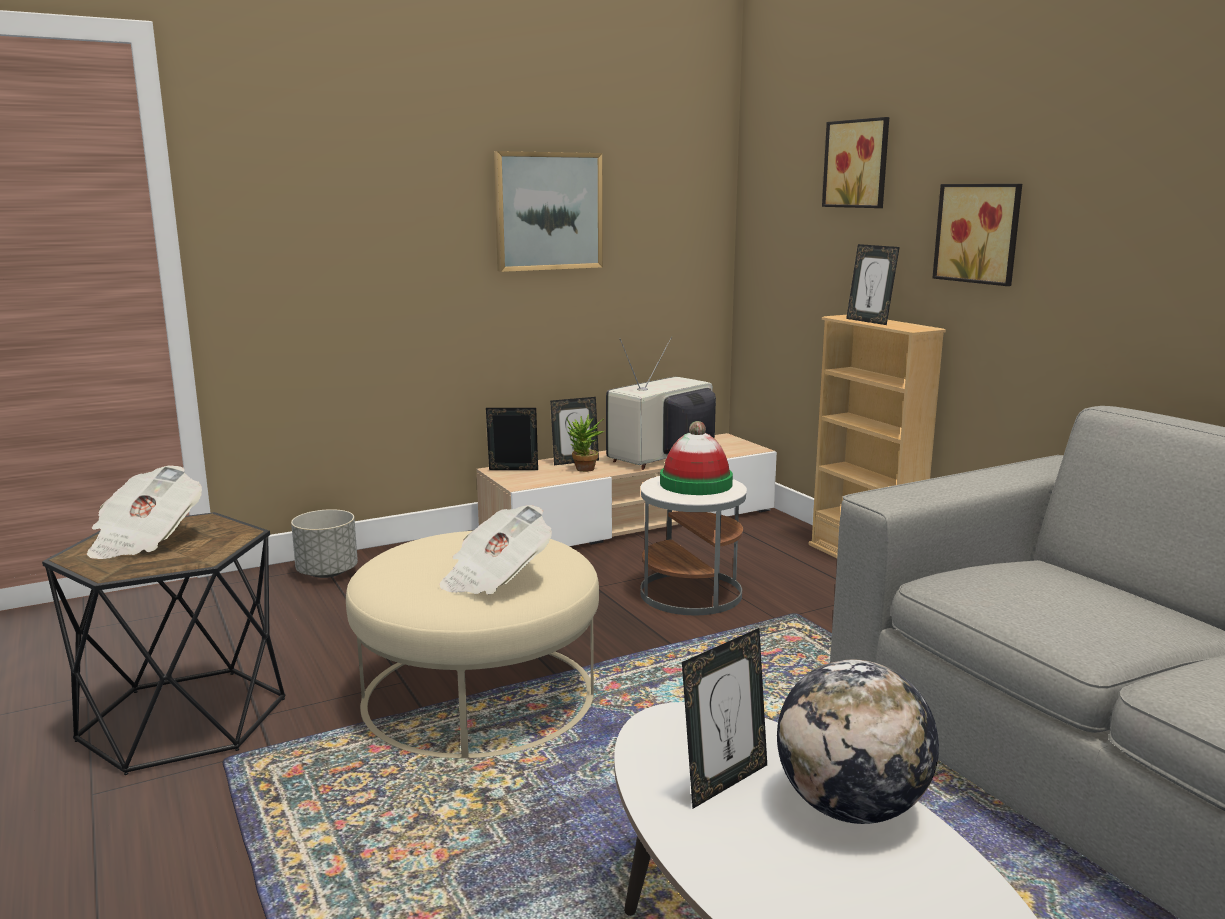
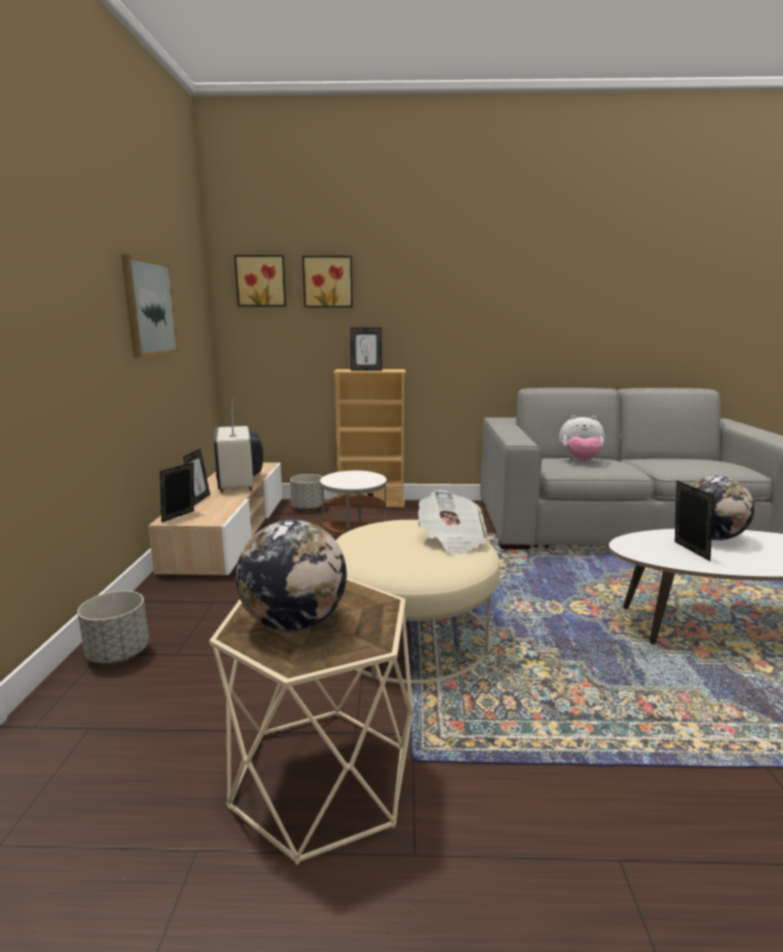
camera: 60 degrees left, 0 degrees up
(145, 541) = (294, 623): newspaper -> globe
(184, 719) = (321, 777): black side table -> beige side table
(584, 470) = (221, 501): potted plant -> none
(696, 484) = (351, 477): hat -> none
(772, 532) = (308, 508): none -> grey planter
(980, 233) = (420, 319): picture -> picture (261, 281)
(1067, 596) = (580, 462): none -> plush toy

